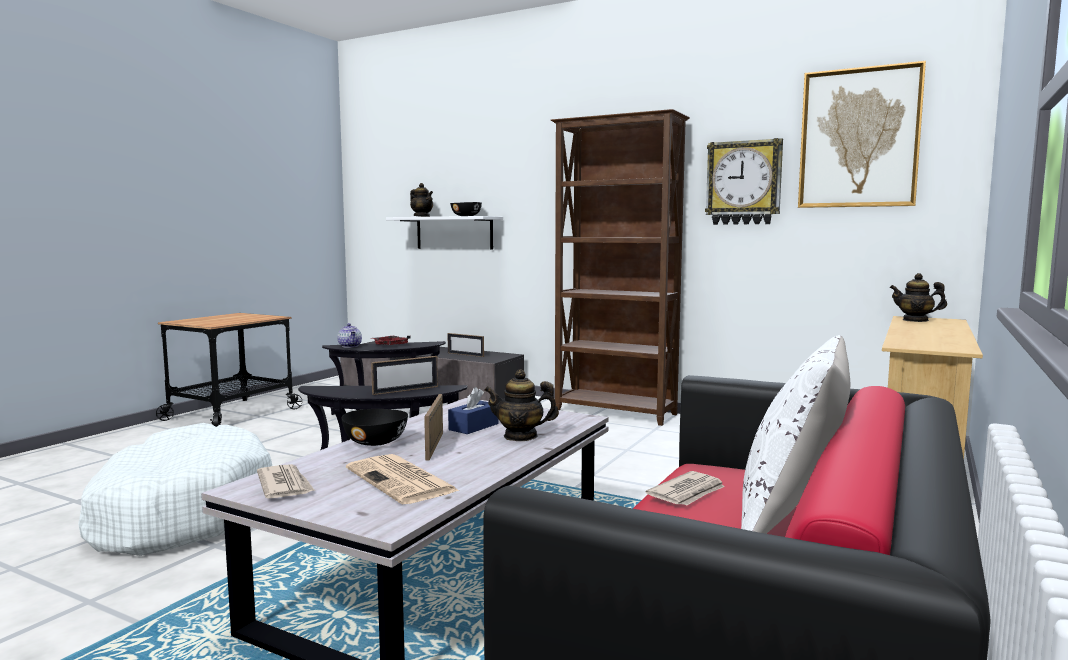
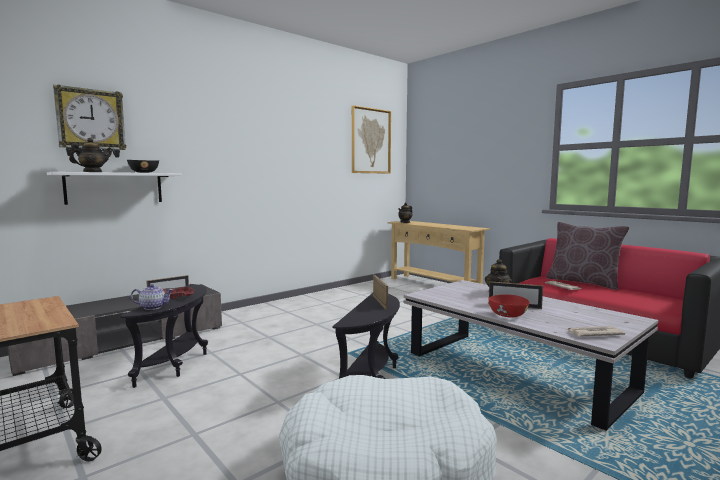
camera: 70 degrees left, 0 degrees up
(376, 442) = (507, 315): black bowl -> red bowl
(402, 480) = (576, 314): newspaper -> none
(473, 427) = (477, 298): blue tissue box -> none
(615, 413) = (285, 304): brown bookcase -> none
(743, 183) = (329, 158): wall clock -> wall clock (91, 123)
(791, 517) = (583, 282): white pillow -> brown pillow

